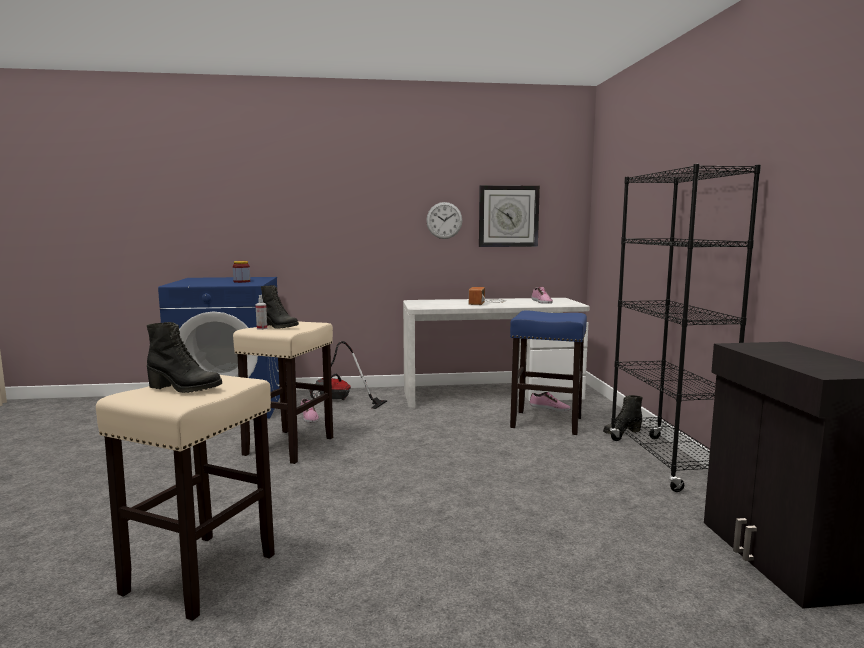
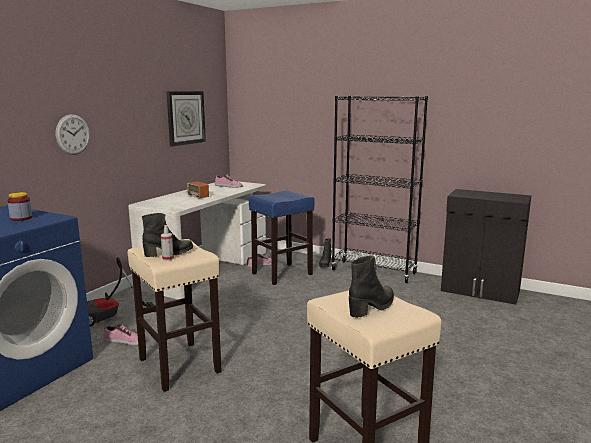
camera: 55 degrees left, 5 degrees up
(444, 220) = (145, 124): wall clock -> wall clock (73, 134)

